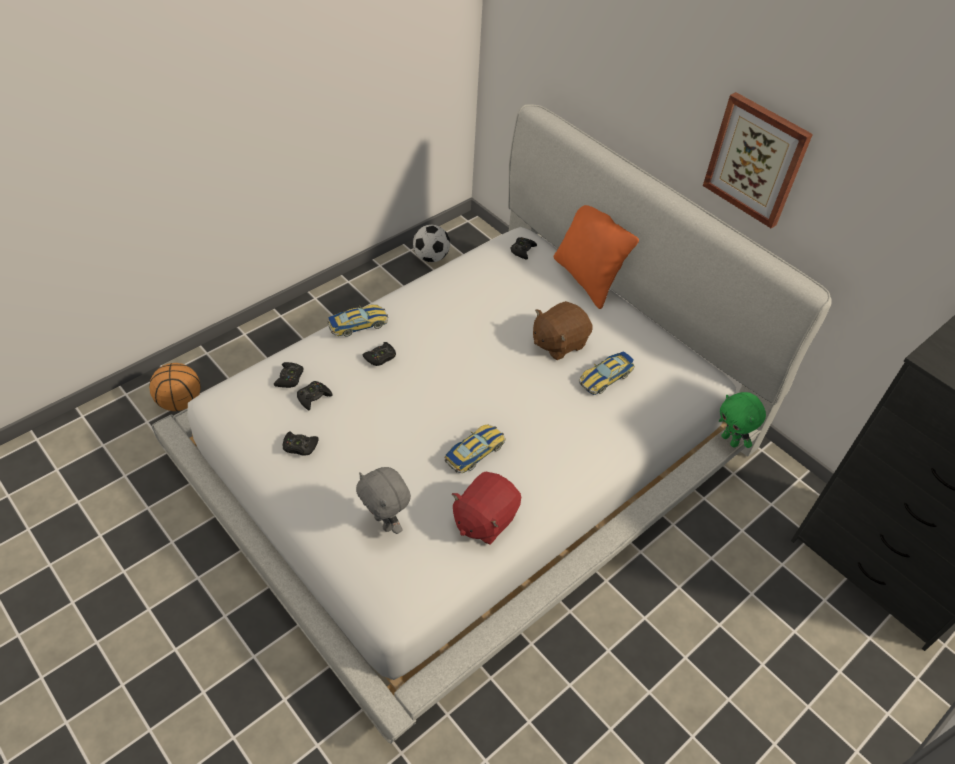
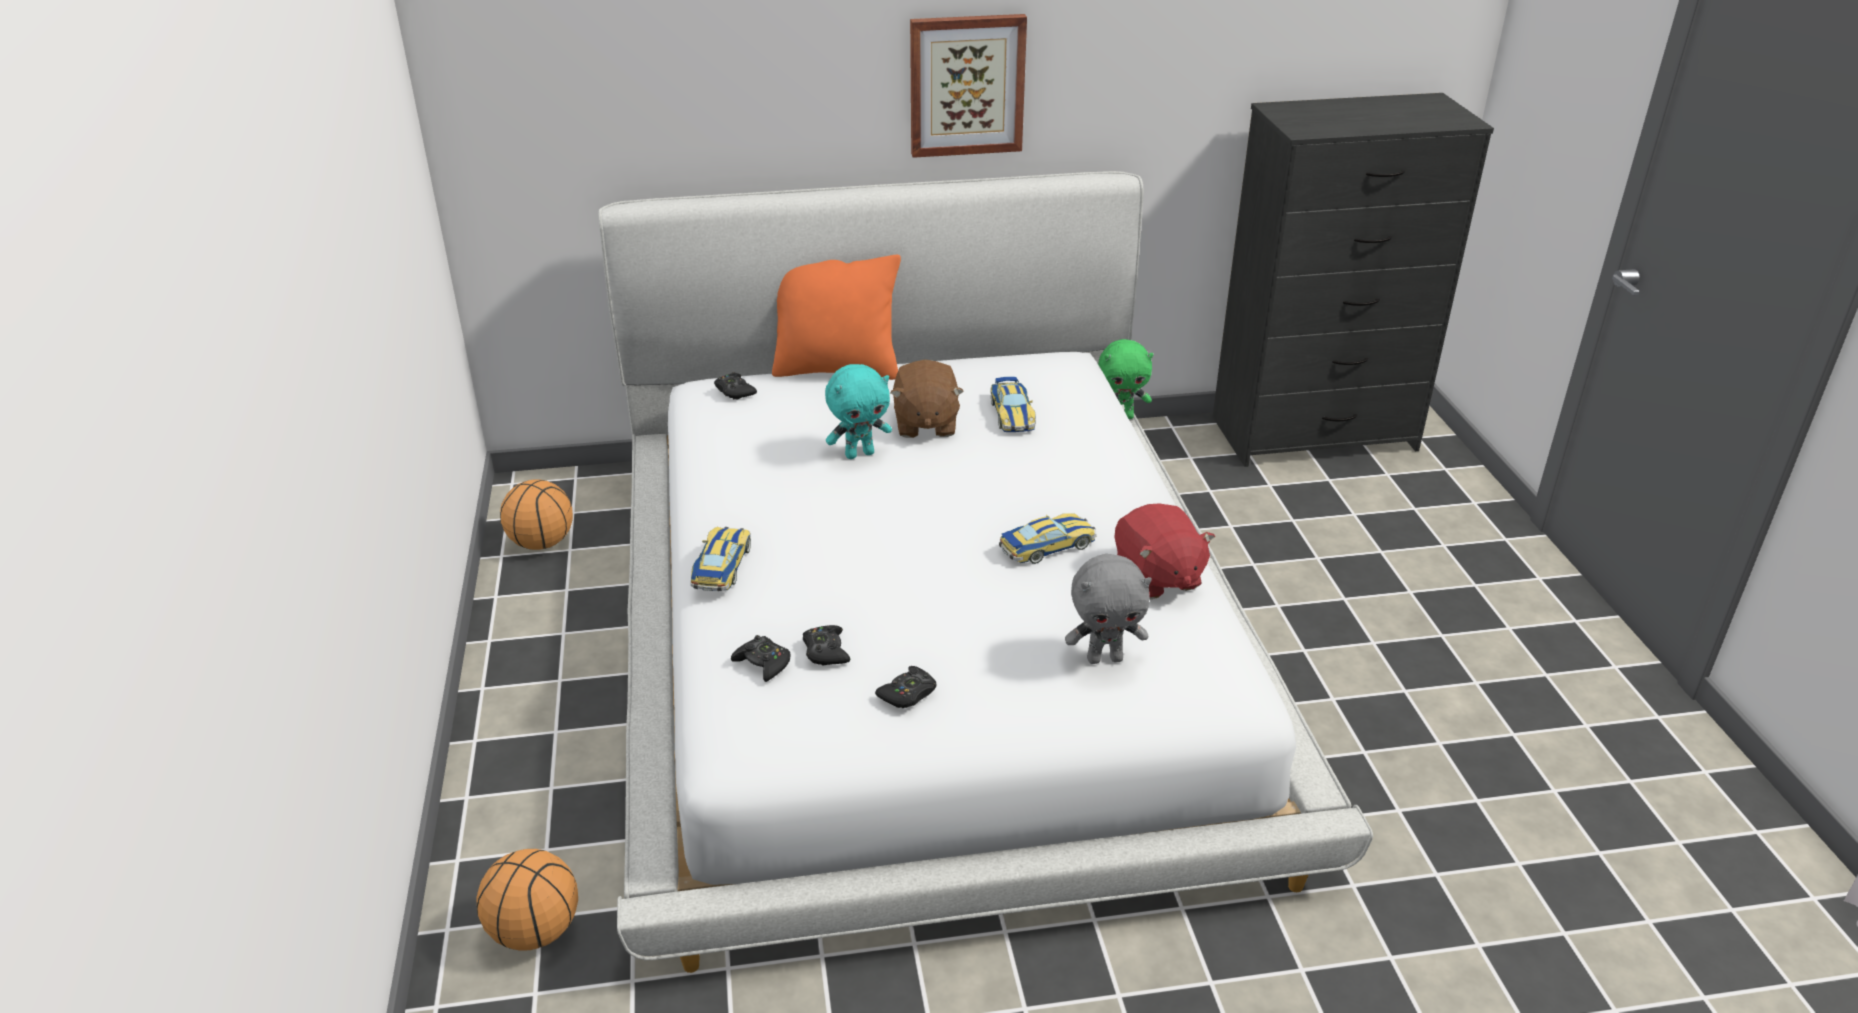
camera: 55 degrees left, 15 degrees down
(380, 357) = (809, 566): black game controller -> none
(431, 257) = (541, 542): football -> basketball
(475, 452) = (1047, 546): toy car -> toy car turned 75 degrees clockwise
(502, 329) = (859, 454): none -> turquoise plush toy

